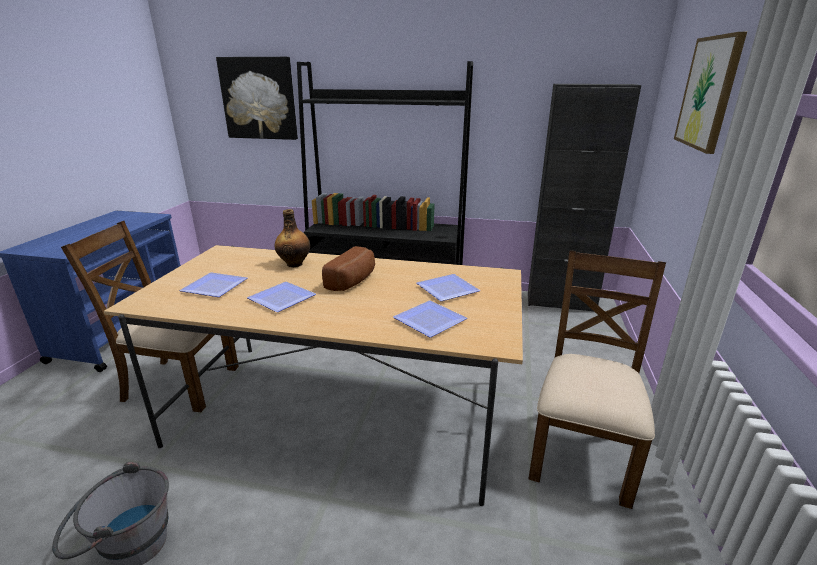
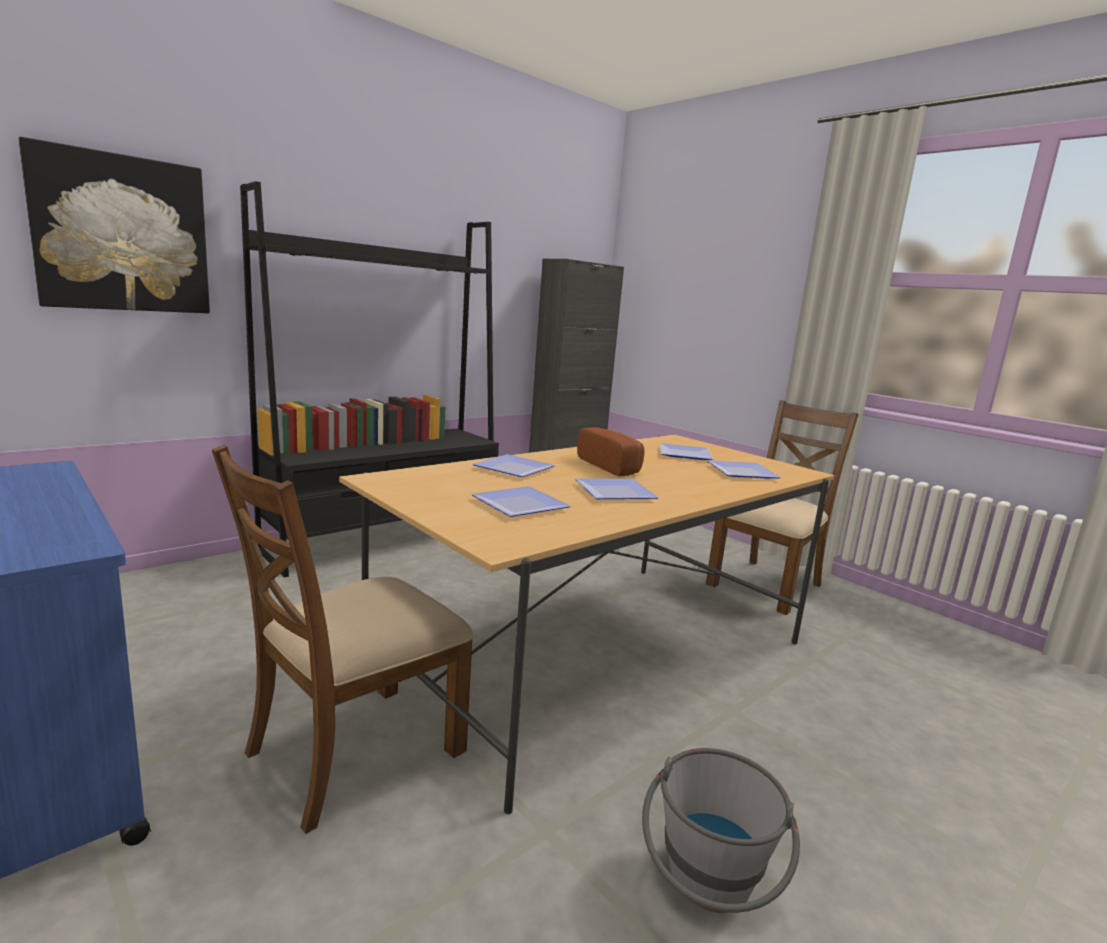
camera: 55 degrees left, 10 degrees down
(295, 264) = (513, 468): bottle -> plate
(581, 452) = (766, 584): brown chair -> brown chair turned 75 degrees clockwise
(708, 93) = (721, 274): picture -> none

